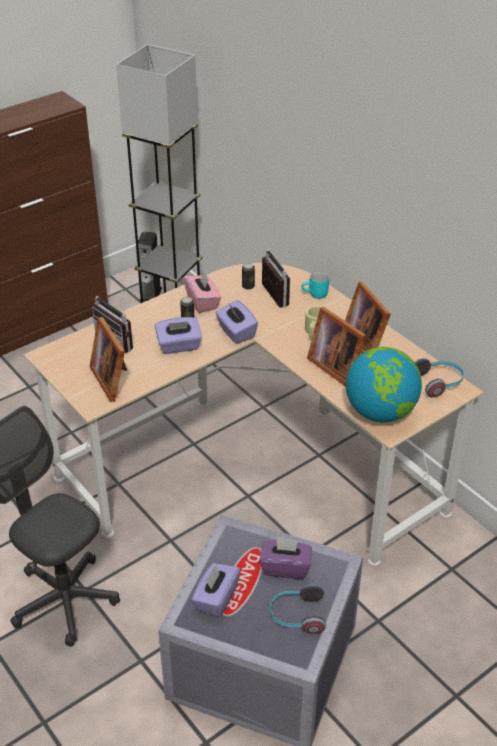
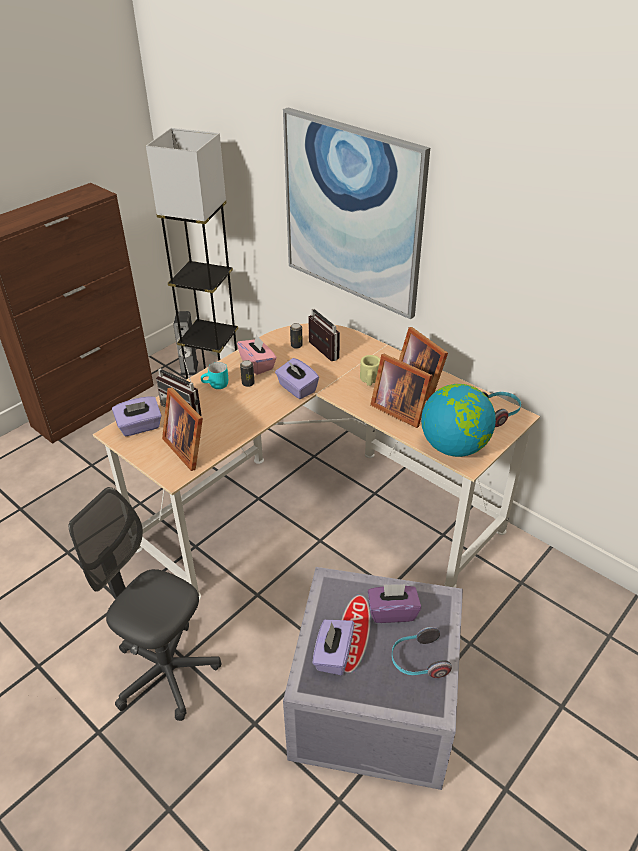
camera: 10 degrees left, 0 degrees up
(179, 346) = (246, 408): purple tissue box -> purple tissue box (140, 427)
(315, 295) = (360, 346): turquoise mug -> turquoise mug (216, 386)
(317, 154) = (352, 213): none -> picture

